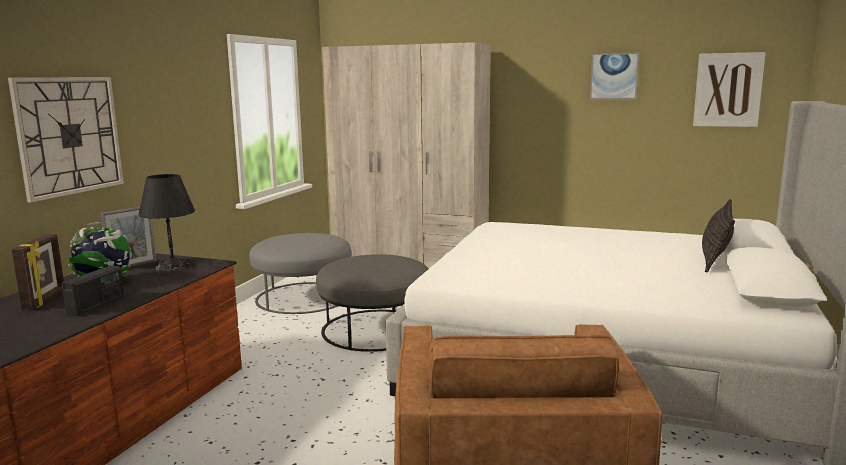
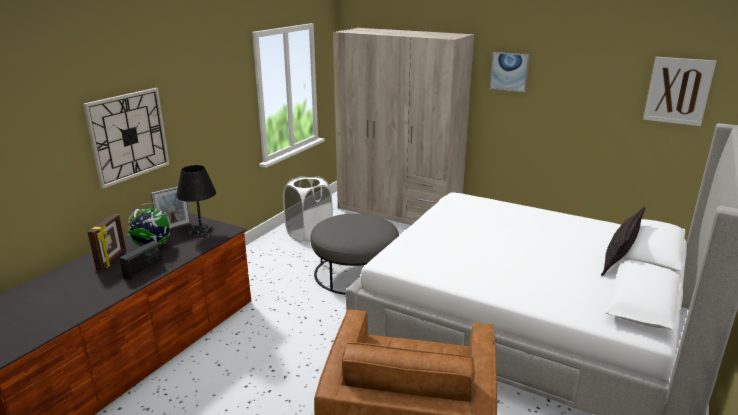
camera: 10 degrees right, 10 degrees up
(303, 297) = (309, 234): grey ottoman -> white laundry basket
(614, 76) = (578, 69): picture -> picture (509, 71)

